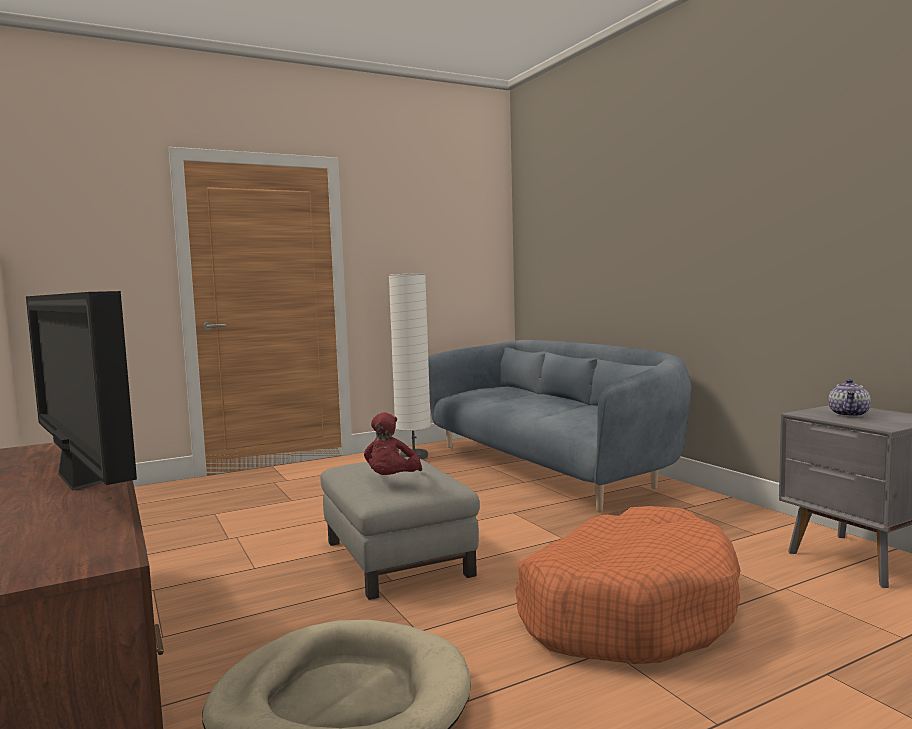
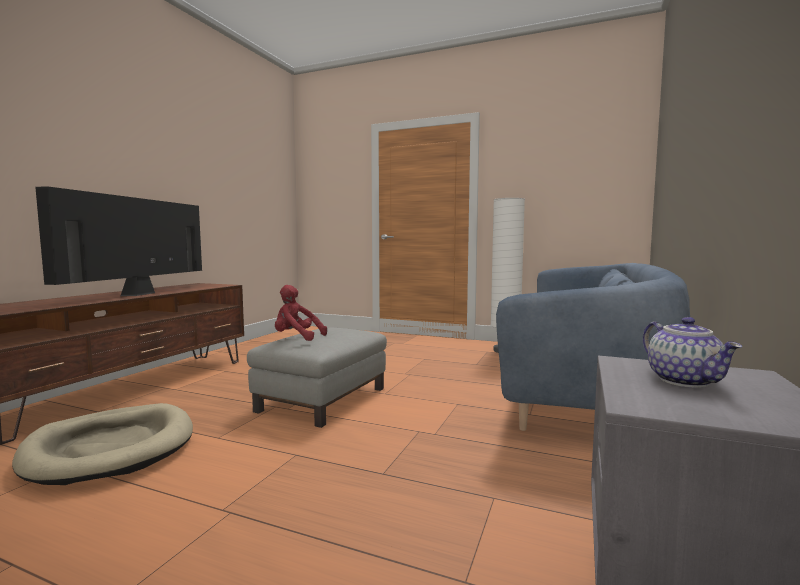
camera: 50 degrees right, 0 degrees up
(392, 481) = (296, 337): red plush toy -> red plush toy turned 45 degrees clockwise
(627, 609) = (317, 499): orange dog bed -> none
(849, 414) = (685, 381): teapot -> teapot turned 90 degrees counterclockwise

